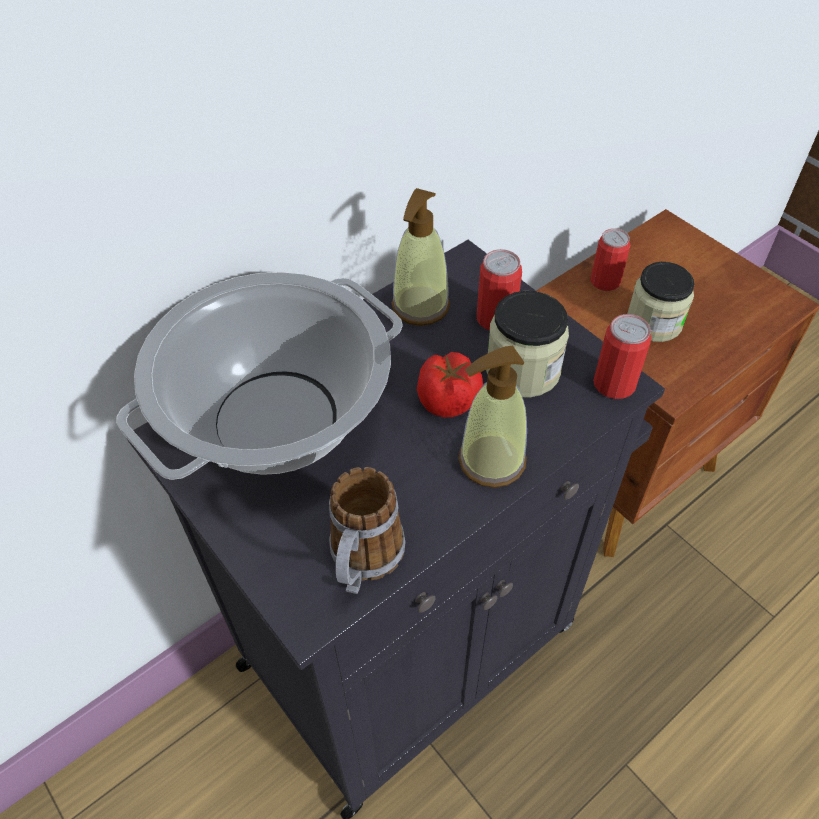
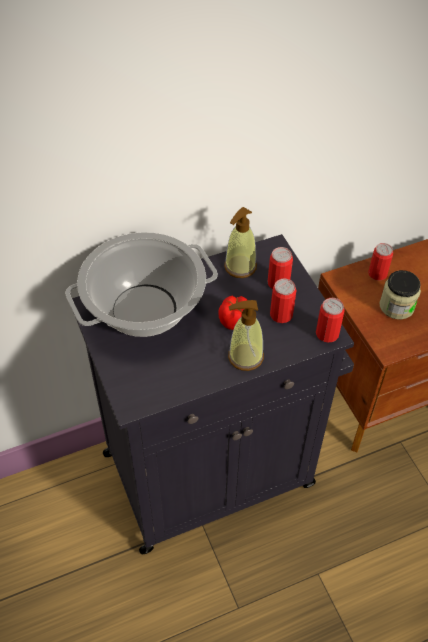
camera: 15 degrees right, 0 degrees up
(363, 563) = (164, 389): mug -> none
(523, 370) = (281, 314): jar -> can

